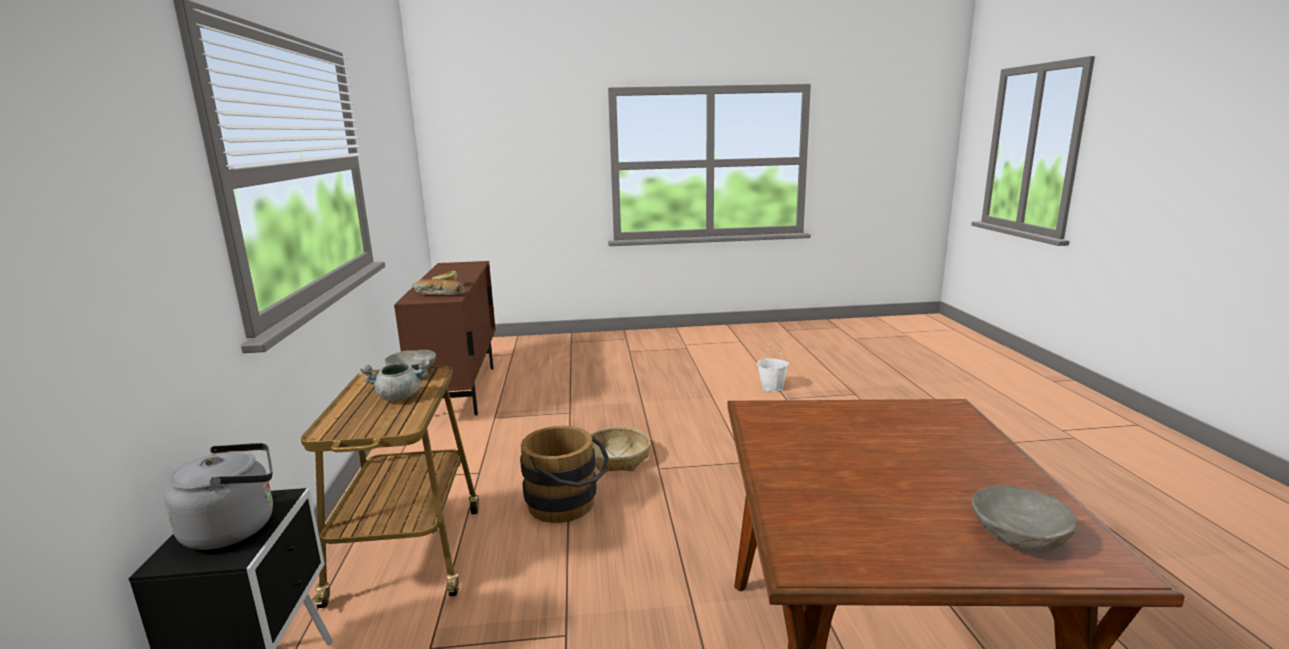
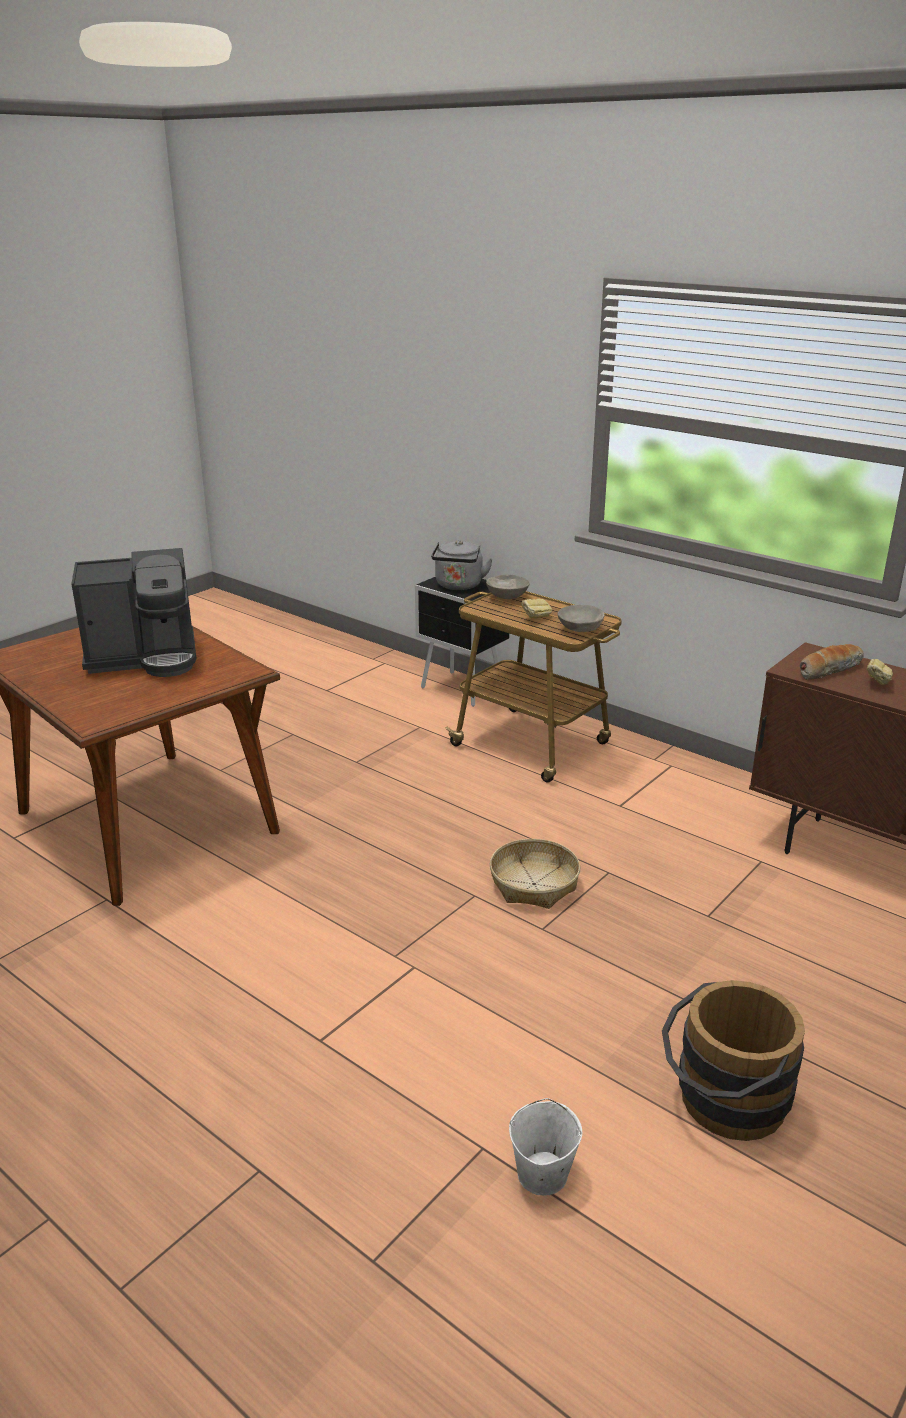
camera: 135 degrees right, 10 degrees up
(400, 397) = (535, 618): grey cooking pot -> bread
(567, 505) = (491, 820): brown bucket -> brown bucket (723, 1102)
(859, 466) = (145, 658): none -> coffee machine
(1019, 538) = (46, 651): grey bowl -> grey bowl (506, 597)

